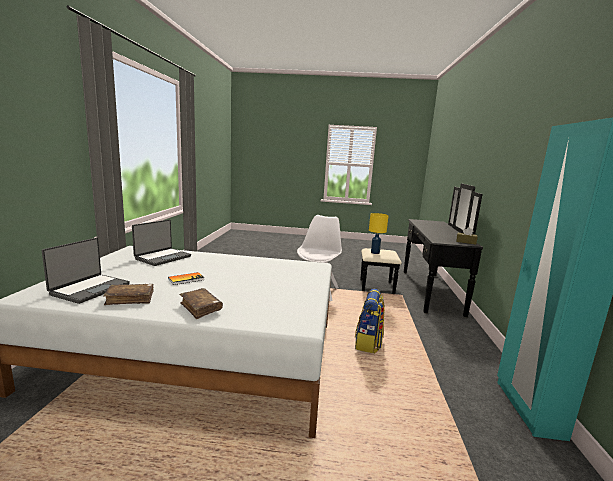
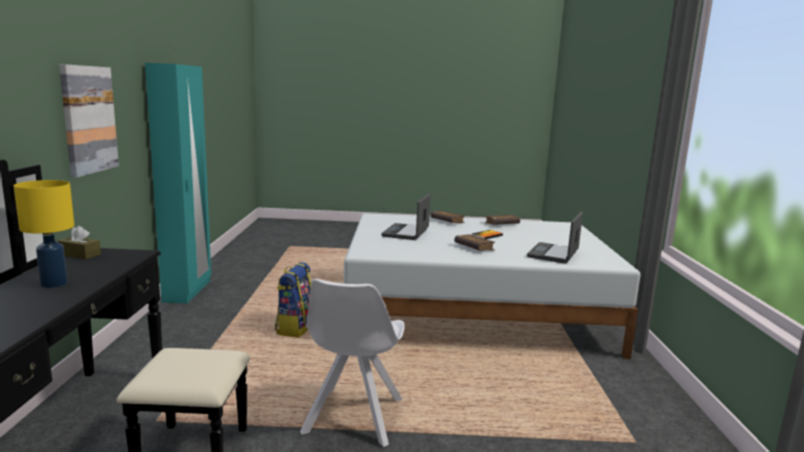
camera: 175 degrees right, 0 degrees up
(89, 289) = (543, 228): laptop -> laptop (406, 233)
(222, 266) = (474, 248): none -> brown book
(375, 252) = (209, 357): yellow table lamp -> yellow table lamp (53, 284)
(520, 179) = (88, 119): none -> picture

